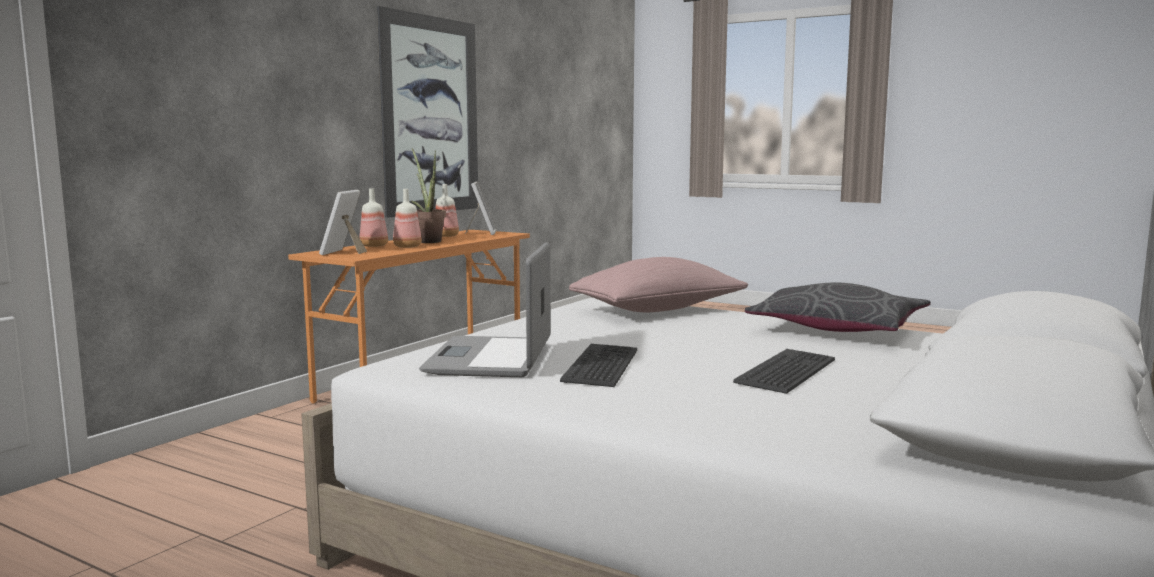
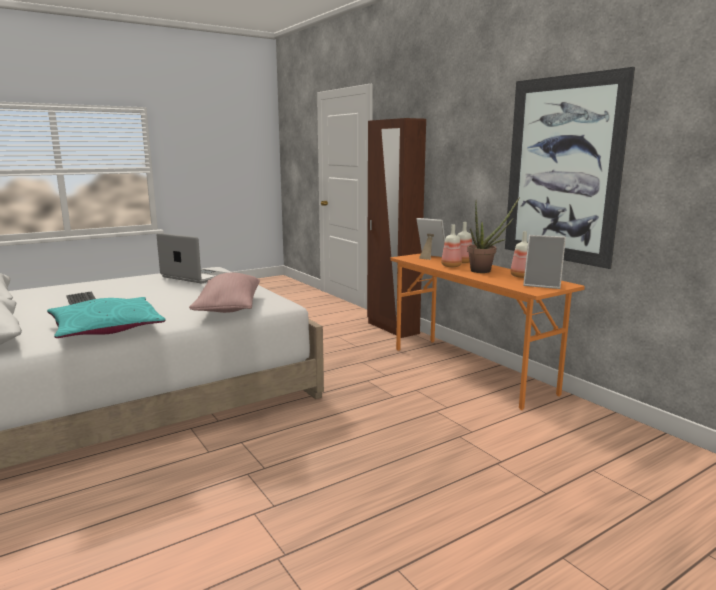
camera: 115 degrees right, 5 degrees up
(240, 432) = (392, 328): none -> brown wardrobe
(602, 366) = (153, 285): keyboard -> none
(838, 328) = (106, 329): grey pillow -> turquoise pillow

